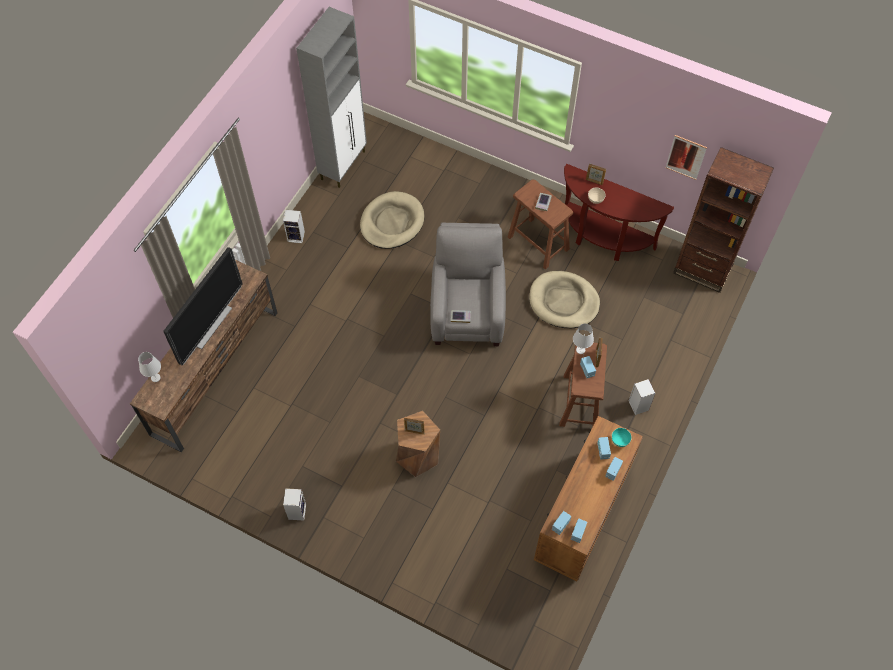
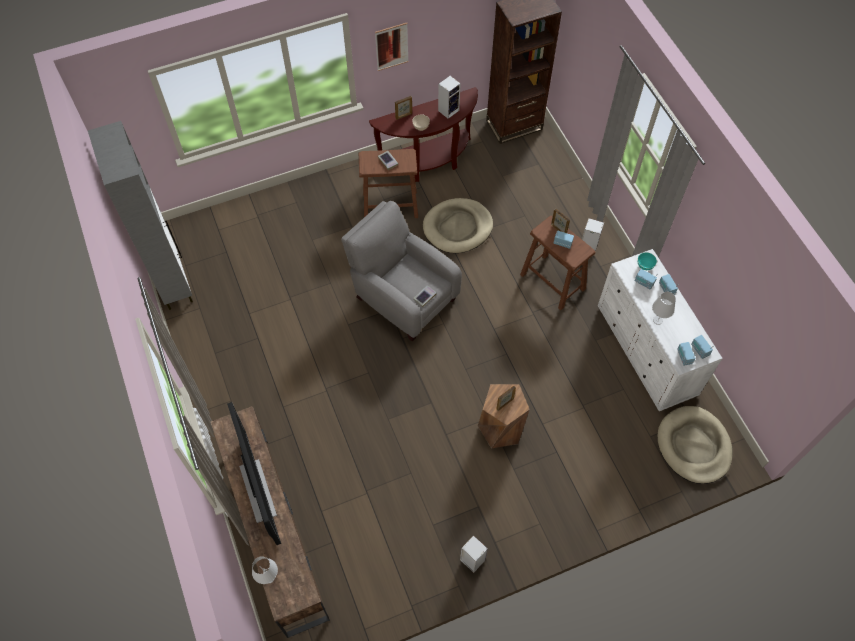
camera: 50 degrees left, 0 degrees up
(297, 236) = (206, 368): speaker -> speaker (449, 110)
(392, 222) = (267, 288): beige dog bed -> beige dog bed (693, 446)
(580, 350) = (541, 234): white table lamp -> white table lamp (657, 320)
(581, 515) = (646, 351): brown dresser -> white dresser
(685, 157) = (466, 36): picture -> picture (391, 46)

